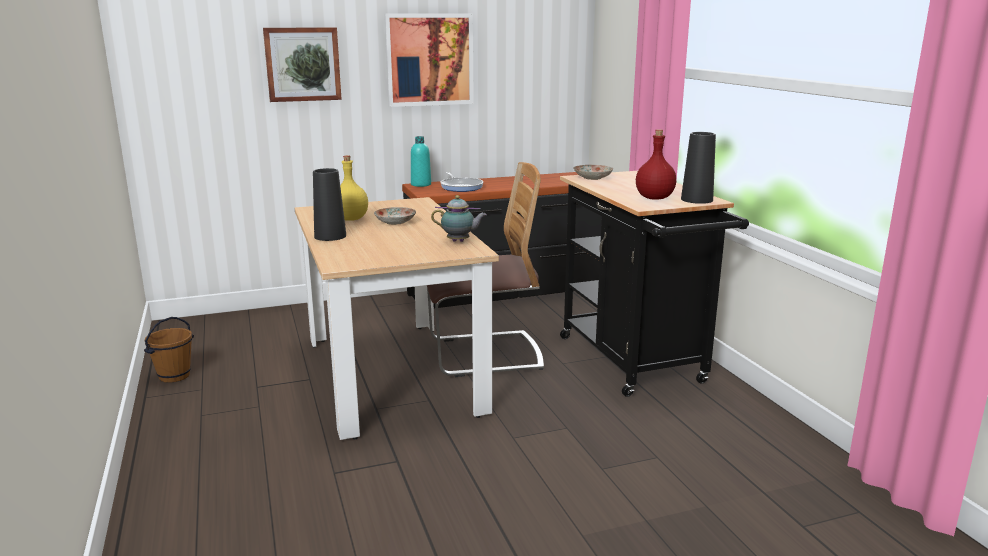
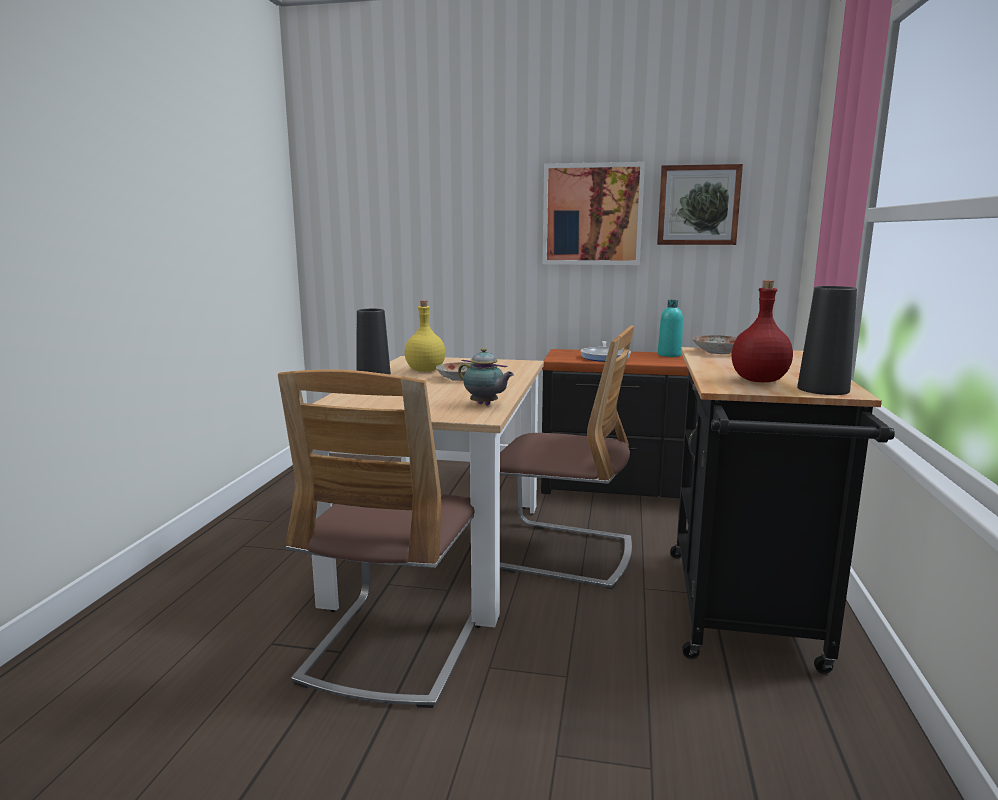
camera: 30 degrees right, 5 degrees down
(174, 376) = (268, 503): brown bucket -> none
(302, 64) = (458, 217): picture -> picture (698, 205)
(421, 184) = (567, 351): turquoise bottle -> turquoise bottle (669, 355)
(432, 445) = (394, 645): none -> chair

